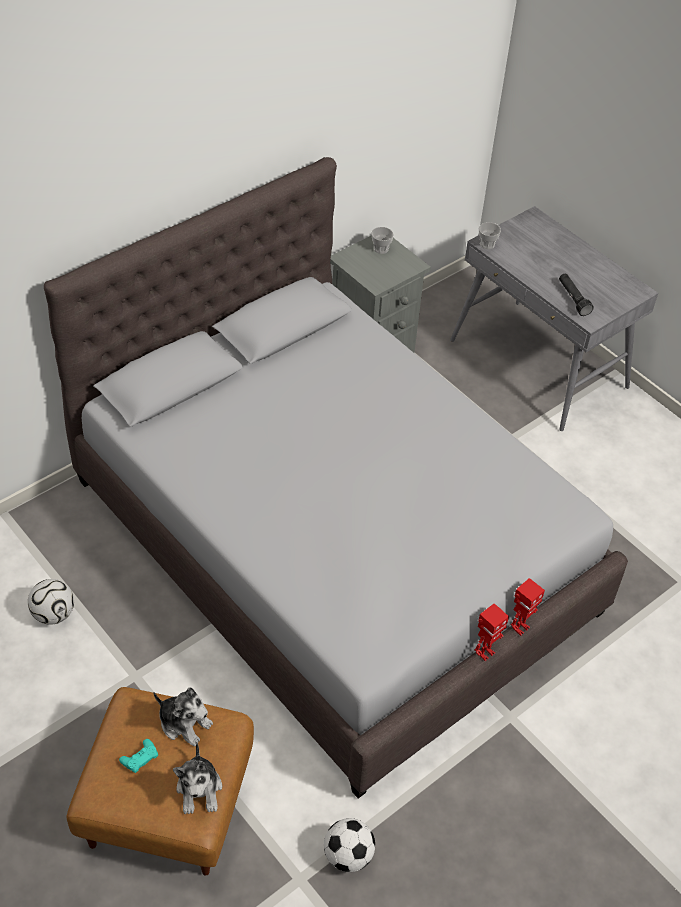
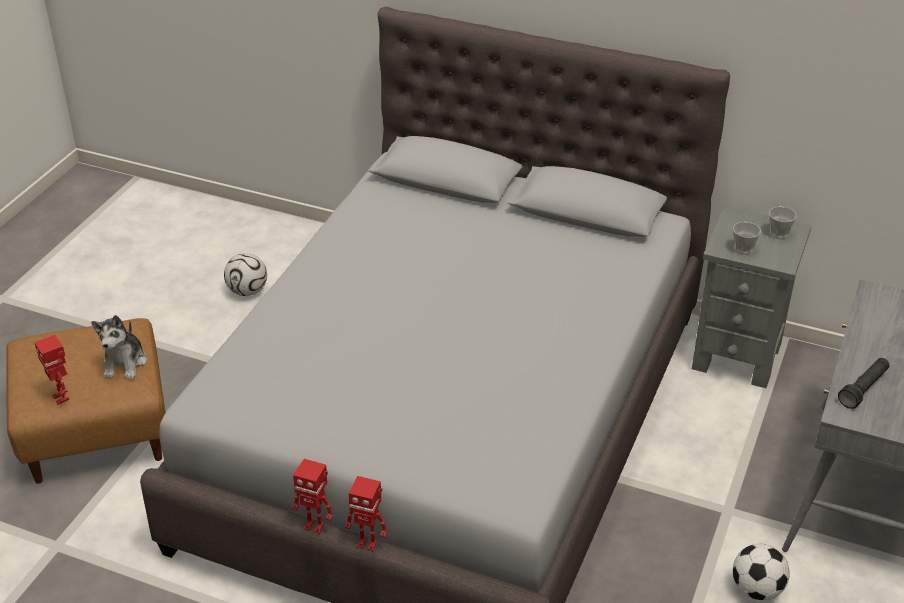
camera: 65 degrees right, 10 degrees down
(140, 758) = (76, 352): turquoise game controller -> none
(199, 789) = (62, 398): plush toy -> toy robot
(348, 855) = (96, 571): football -> football (756, 589)
(487, 244) = (872, 295): cup -> cup (743, 249)

